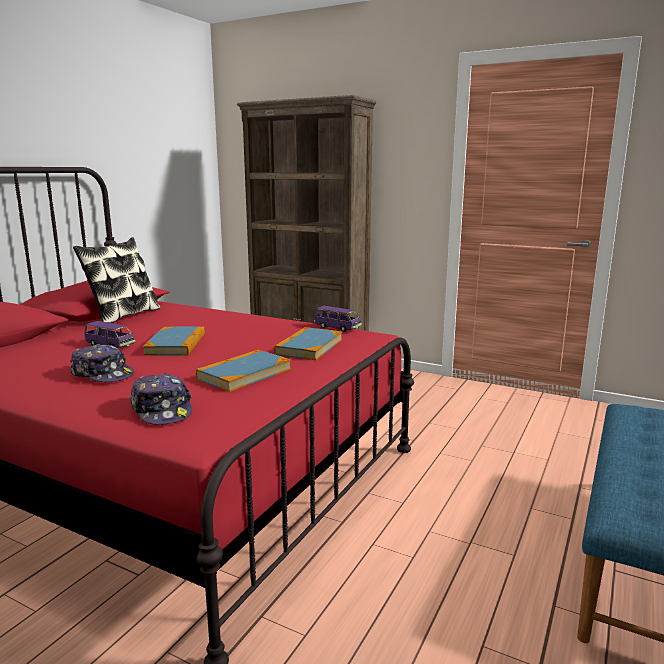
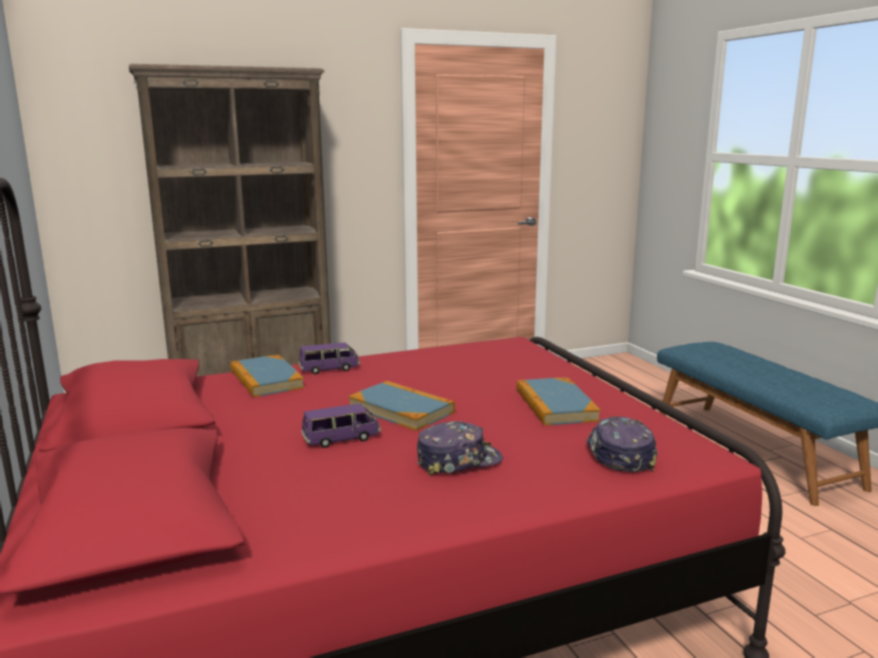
camera: 50 degrees left, 0 degrees up
(123, 316) = (208, 409): pillow -> none
(162, 410) = (619, 455): cap -> cap turned 105 degrees counterclockwise
(309, 347) = (511, 367): book -> book (266, 379)
(337, 328) = (468, 345): purple toy car -> purple toy car (329, 369)

